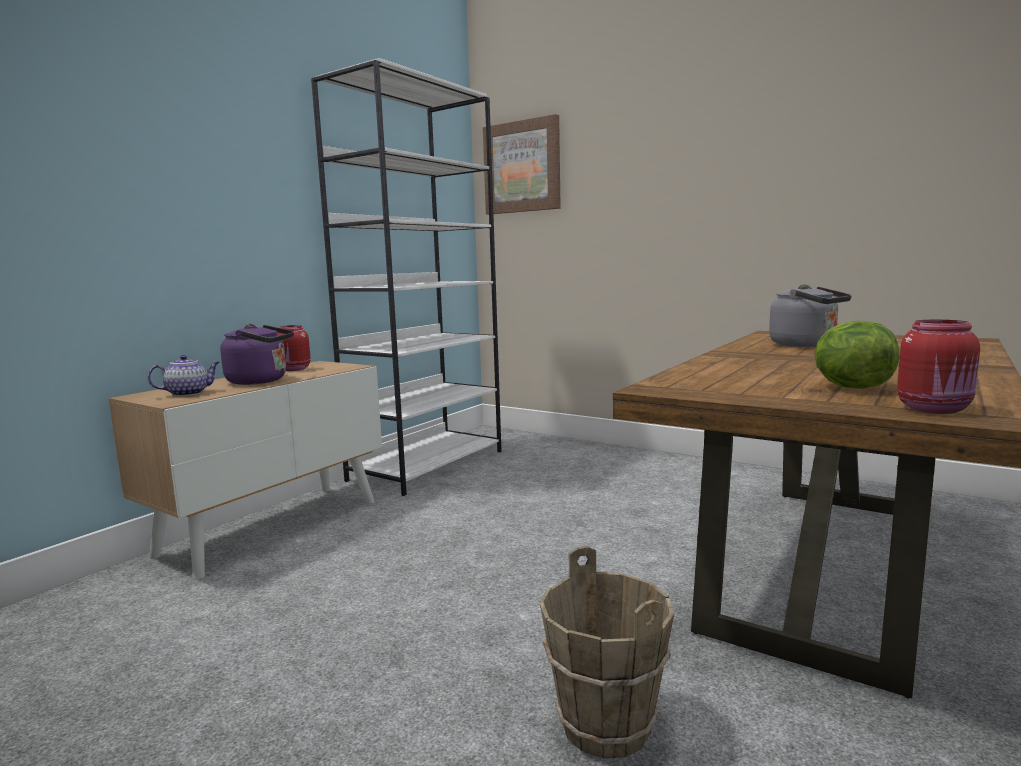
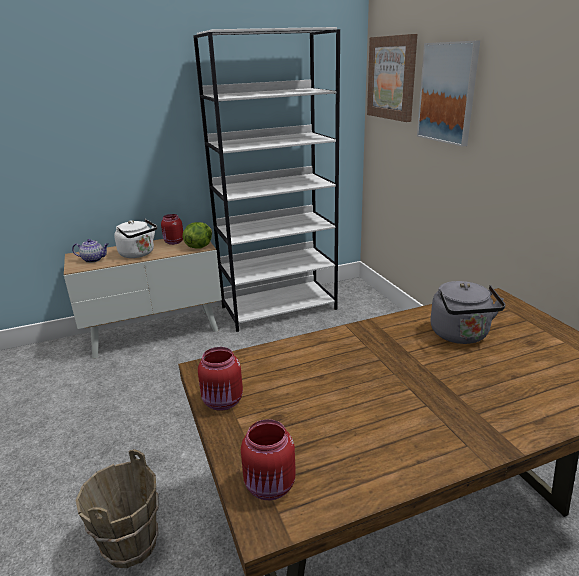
camera: 35 degrees right, 15 degrees up
(261, 381) = (139, 254): purple kettle -> white kettle
(614, 167) = (448, 93): none -> picture
(741, 395) = (223, 402): none -> red jar
(850, 387) = (305, 426): lettuce -> lettuce (199, 246)

